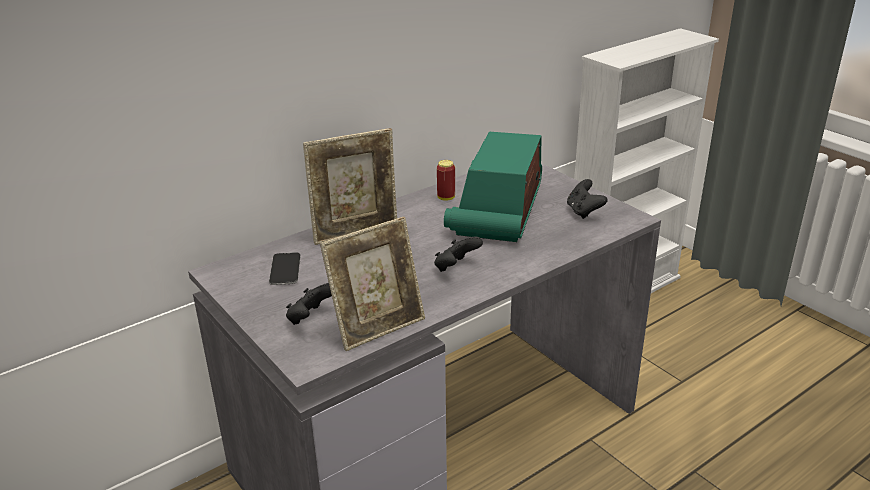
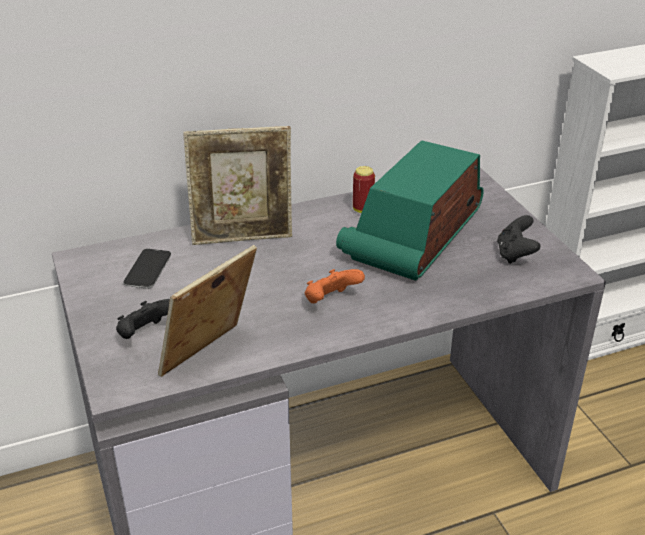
camera: 15 degrees right, 5 degrees up
(377, 326) = (210, 358): picture frame -> picture frame turned 150 degrees clockwise
(456, 268) = (331, 301): black game controller -> orange game controller

